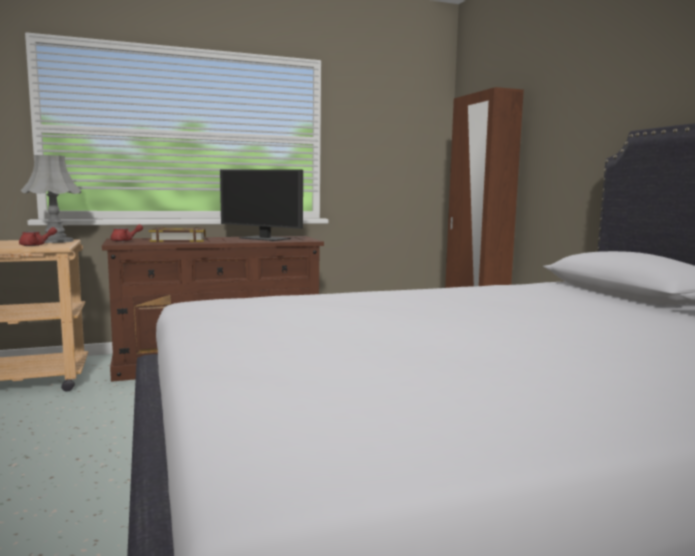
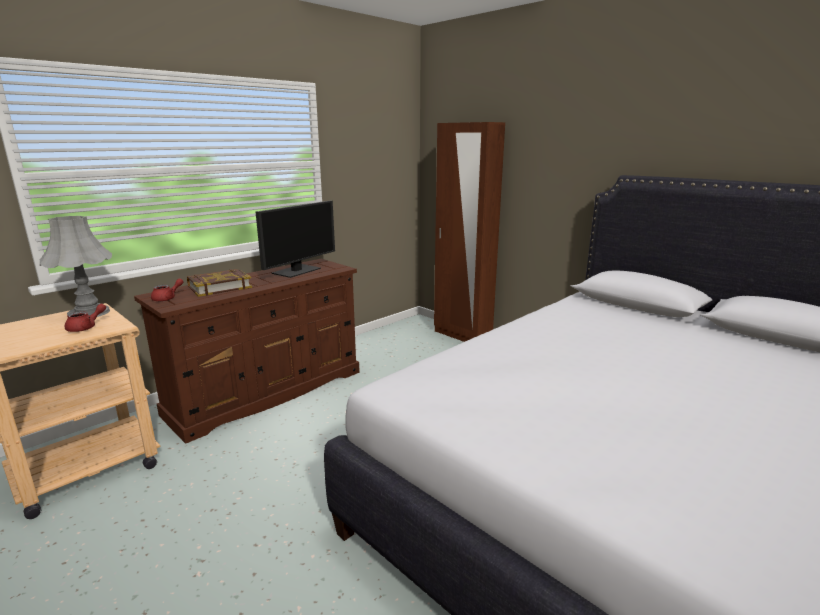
camera: 25 degrees left, 10 degrees up
(265, 238) = (297, 271): monitor -> monitor turned 60 degrees counterclockwise

